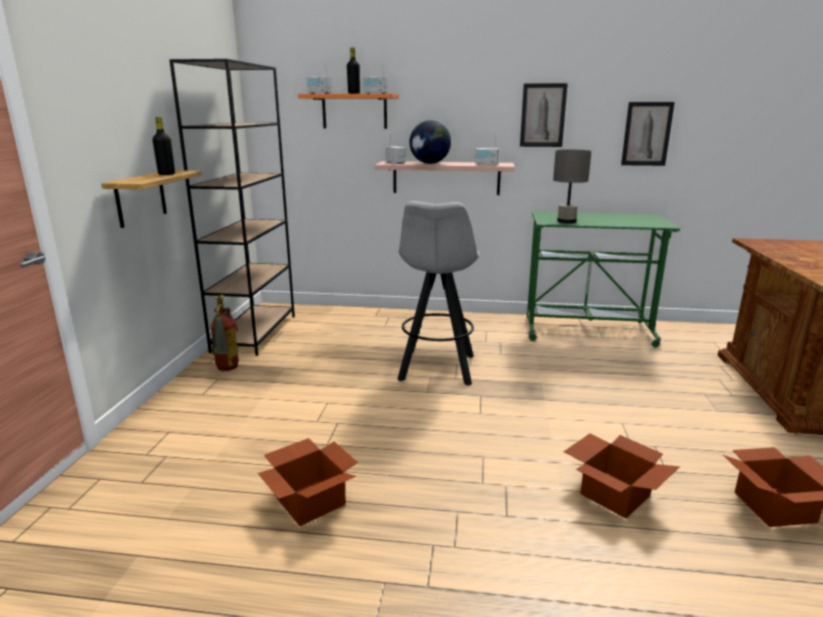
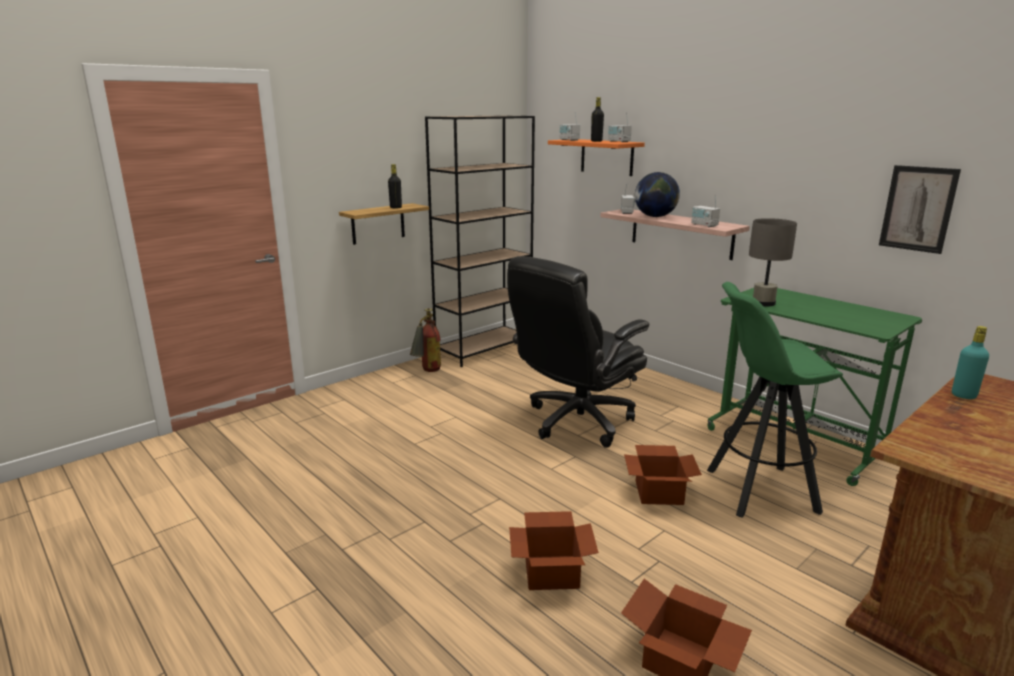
camera: 40 degrees right, 0 degrees up
(311, 500) = (356, 472): cardboard box -> cardboard box (659, 492)
(436, 369) = (574, 422): grey stool -> black office chair
(543, 115) = (786, 174): picture -> none
(621, 370) = (757, 490): none -> green stool
(773, 250) = (963, 395): none -> turquoise bottle

